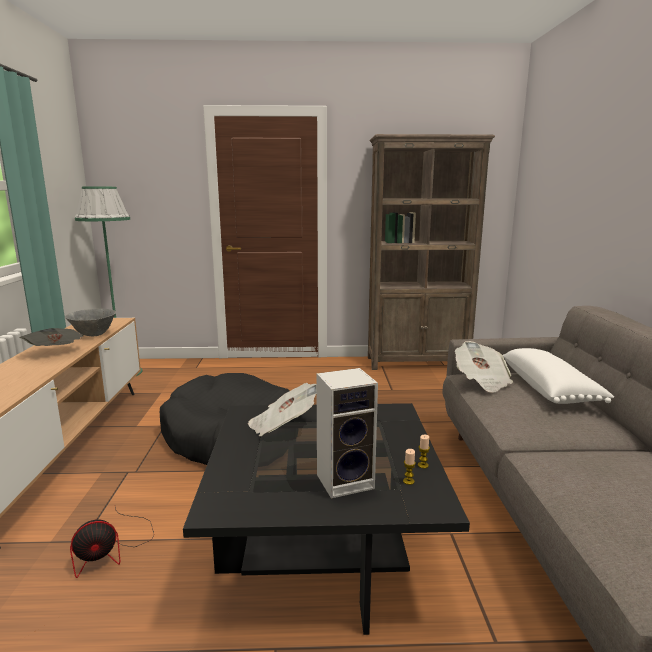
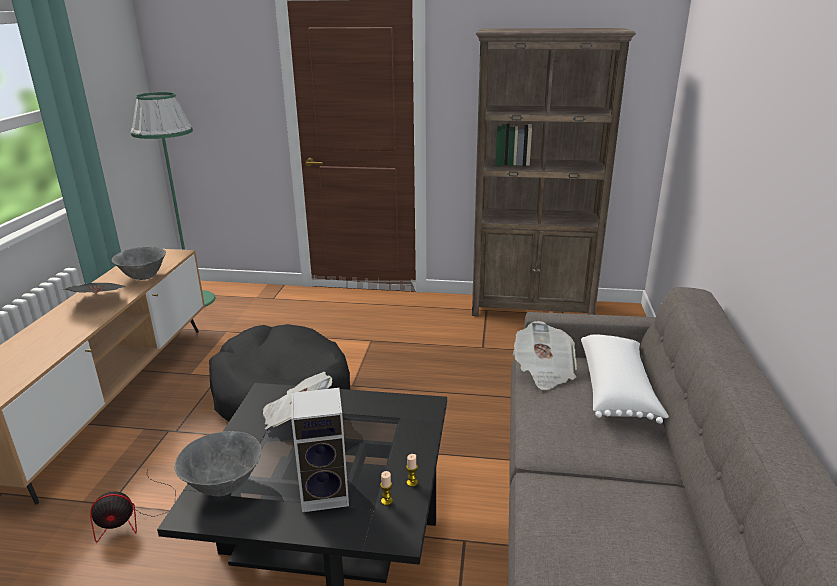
camera: 10 degrees right, 10 degrees up
(239, 485) = (224, 486): none -> grey bowl

